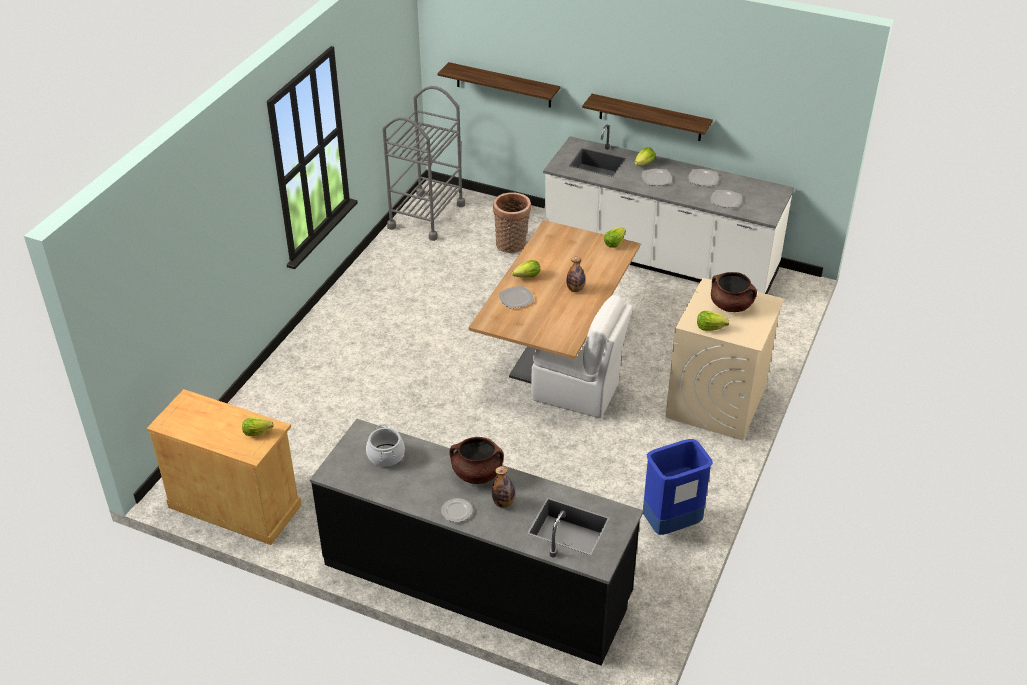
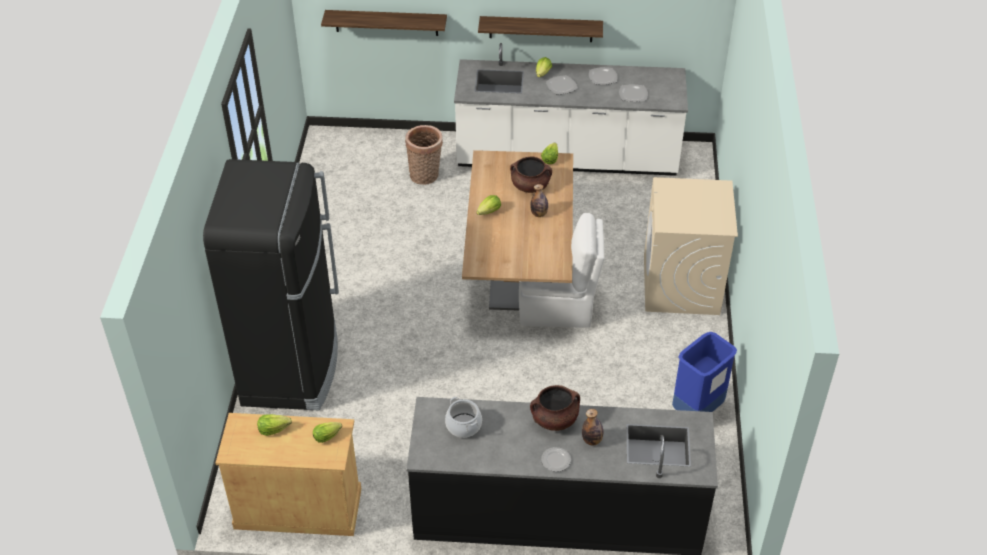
camera: 20 degrees left, 5 degrees up
(297, 382) = (291, 367): none -> black fridge
(426, 216) = (328, 164): grey cart -> none
(515, 298) = (490, 236): plate -> none
(710, 328) = (684, 224): lettuce -> lettuce (273, 429)
(731, 305) = (691, 198): brown cooking pot -> brown cooking pot (530, 186)

